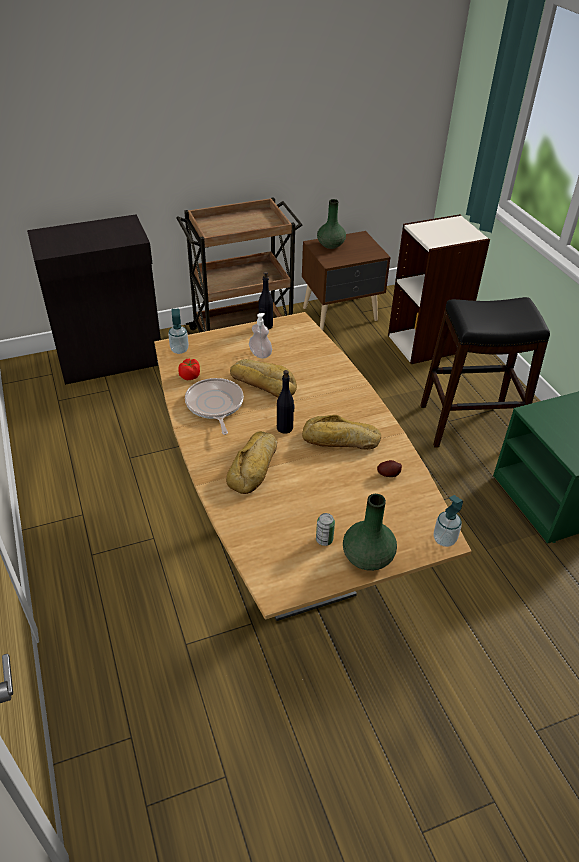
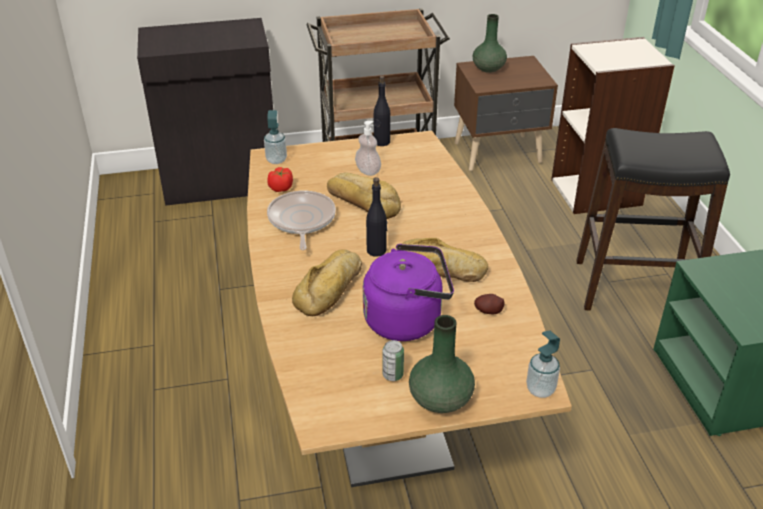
camera: 10 degrees right, 5 degrees down
(325, 488) = (407, 319): none -> purple kettle

